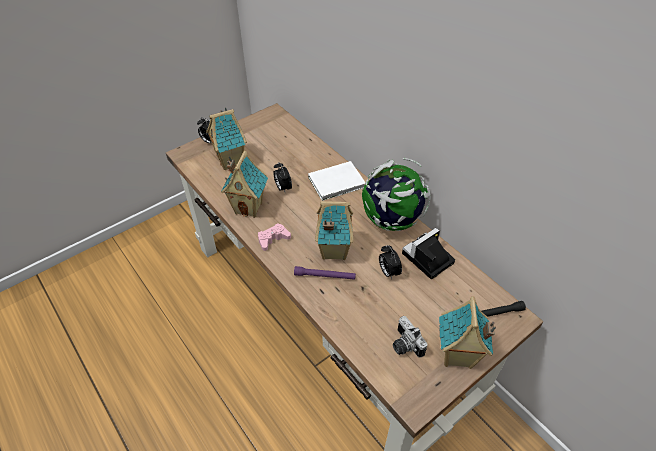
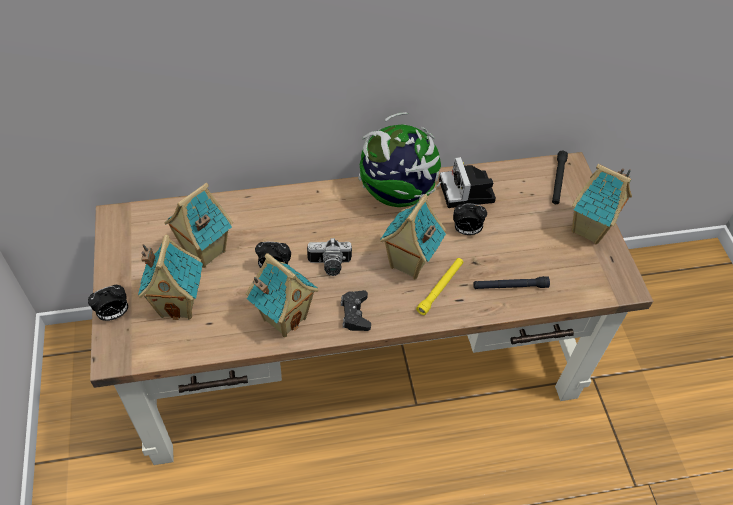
camera: 65 degrees left, 5 degrees up
(273, 239) = (355, 314): pink game controller -> black game controller
(274, 154) = (203, 252): none -> toy house
(324, 276) = (440, 288): purple flashlight -> yellow flashlight
(338, 182) = (305, 211): white book -> none
(355, 318) = (510, 286): none -> black flashlight
(404, 345) = (560, 262): camera -> camera (329, 265)

